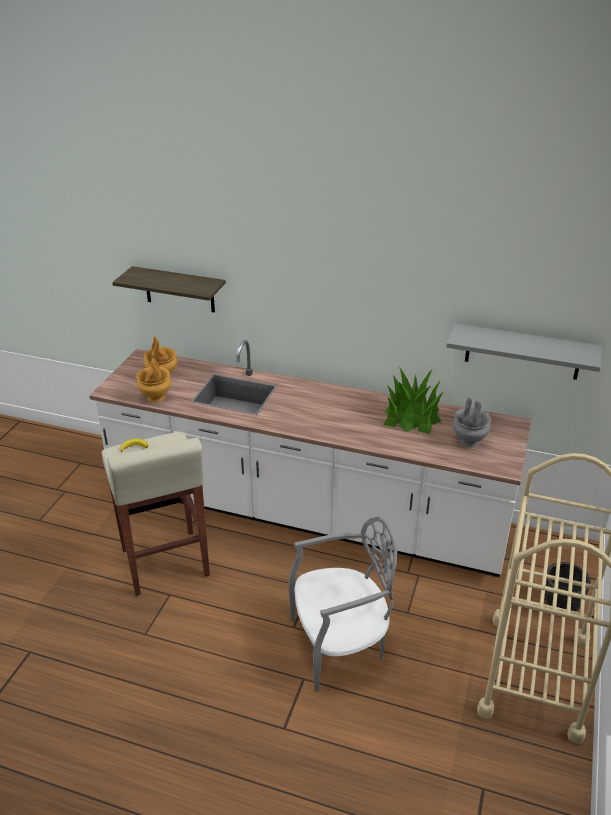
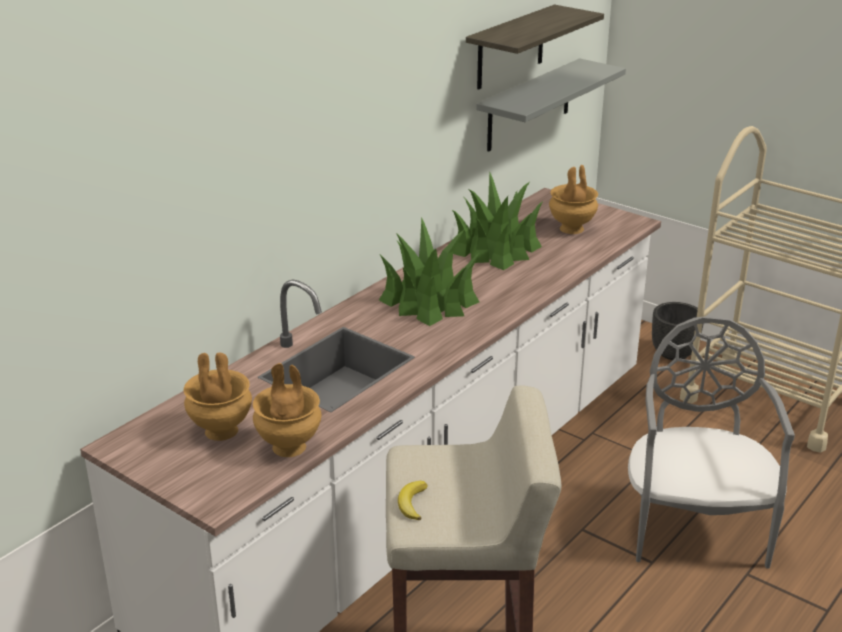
camera: 70 degrees left, 5 degrees down
(179, 289) = (145, 266): shelf -> shelf (510, 47)
(324, 406) = (429, 301): none -> potted plant
(468, 441) = (571, 229): grey vase -> brown vase

